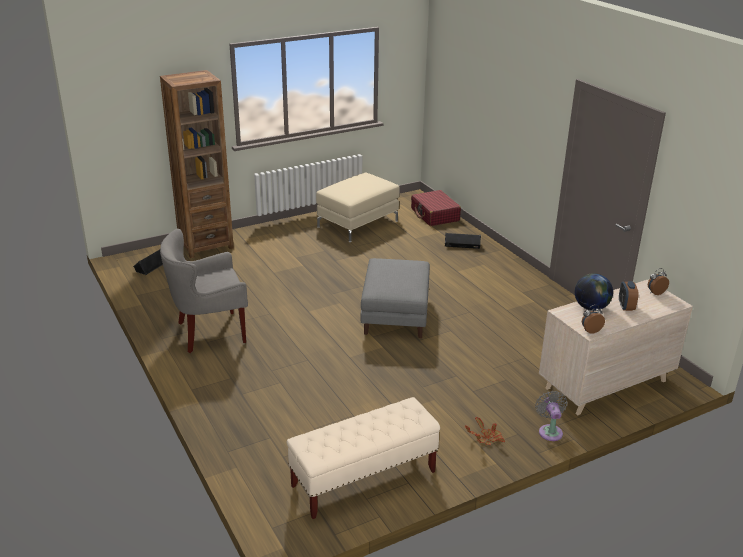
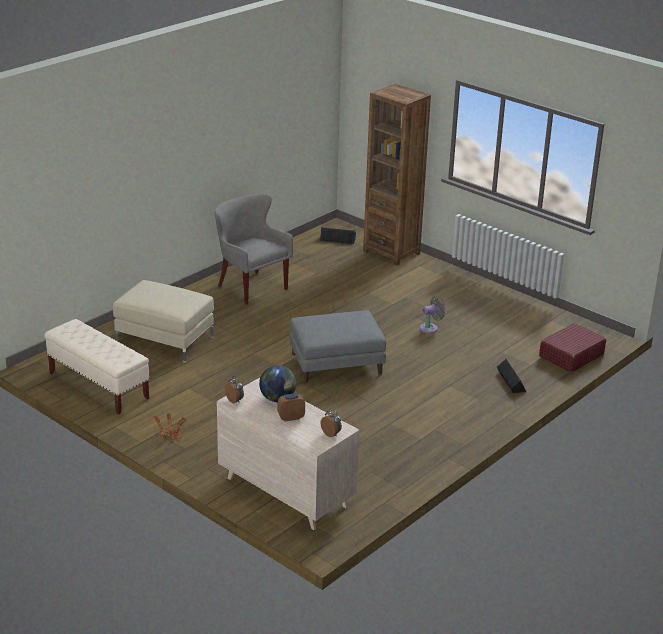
camera: 70 degrees right, 0 degrees up
(357, 223) = (505, 315): beige ottoman -> beige ottoman (165, 339)
(550, 431) = (196, 465): grey fan -> grey fan (430, 328)

